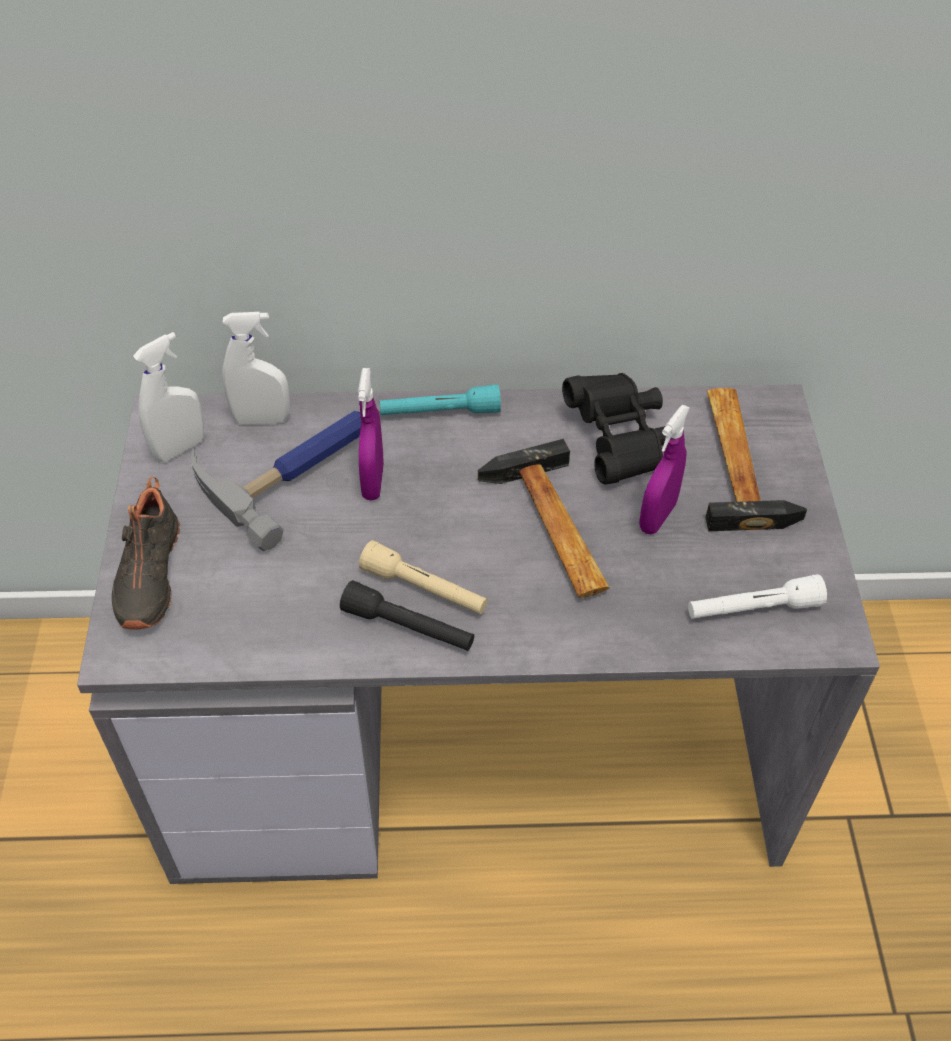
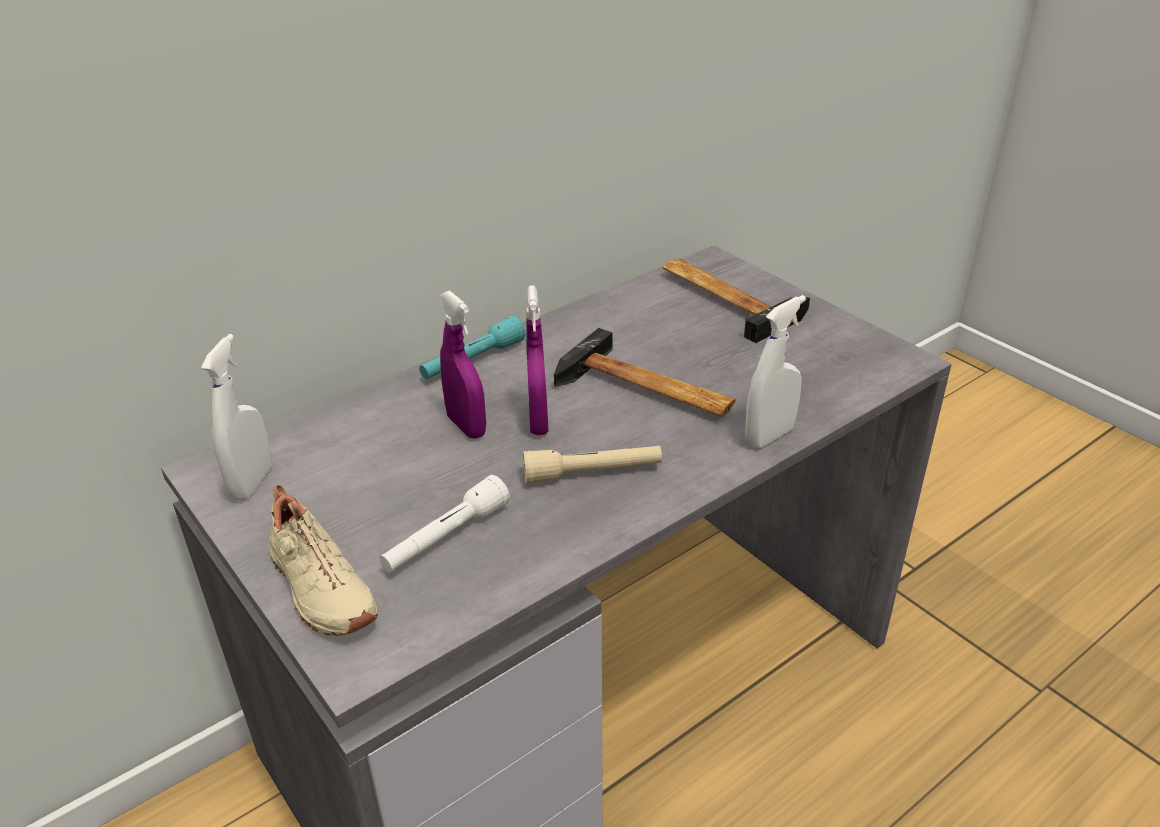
camera: 35 degrees left, 15 degrees down
(146, 574) = (319, 589): black shoe -> beige shoe
(262, 419) = (315, 429): white spray bottle -> white spray bottle (769, 436)
(290, 469) = (381, 450): hammer -> none
(408, 627) = (609, 504): black flashlight -> none
(620, 441) = (632, 321): black binoculars -> none
(657, 517) = (712, 351): purple spray bottle -> purple spray bottle (538, 421)
(753, 609) = (839, 371): white flashlight -> white flashlight (446, 538)

